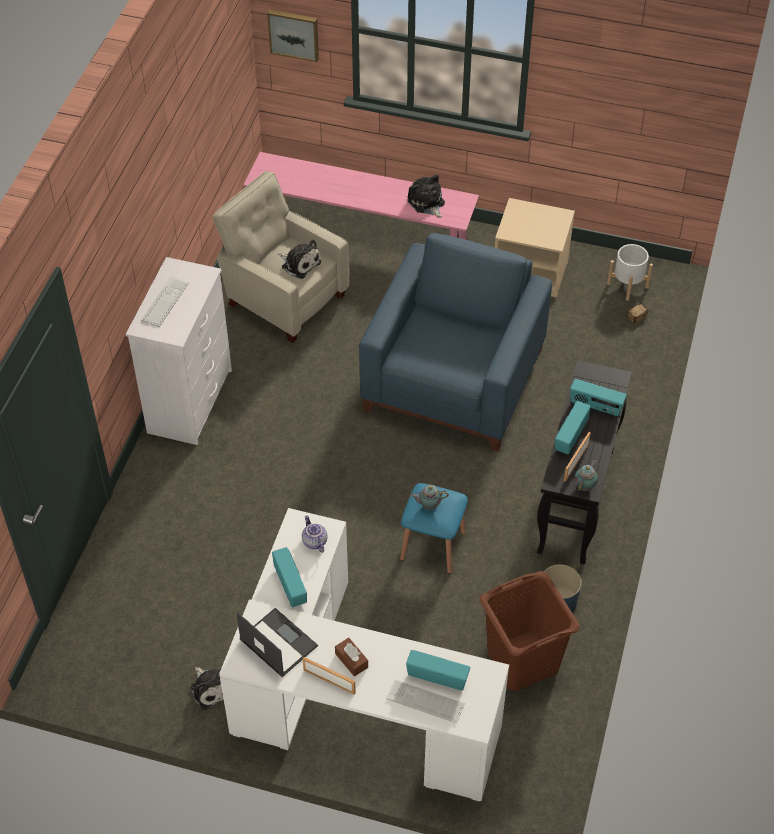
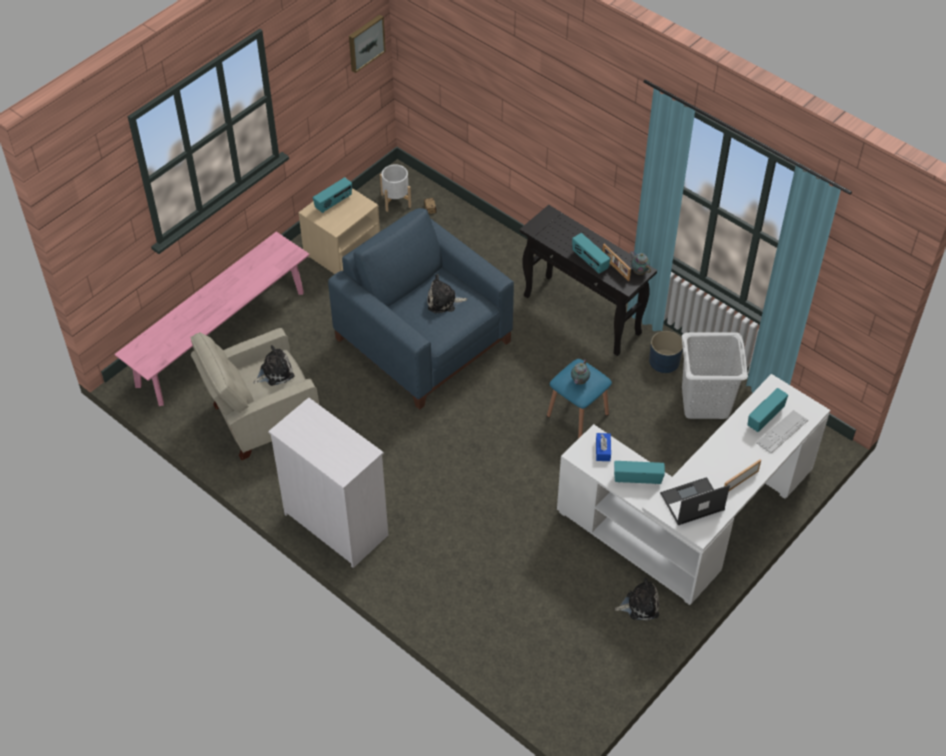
camera: 65 degrees left, 0 degrees up
(165, 302) = (323, 448): keyboard -> none
(294, 34) = (102, 229): picture -> picture (365, 42)
(314, 542) = (603, 450): teapot -> blue tissue box
(351, 660) = (728, 462): brown tissue box -> none
(426, 203) = (262, 266): plush toy -> plush toy (444, 302)
(522, 661) = (705, 402): brown laundry basket -> white laundry basket
(595, 406) = (570, 236): radio -> radio (333, 203)

